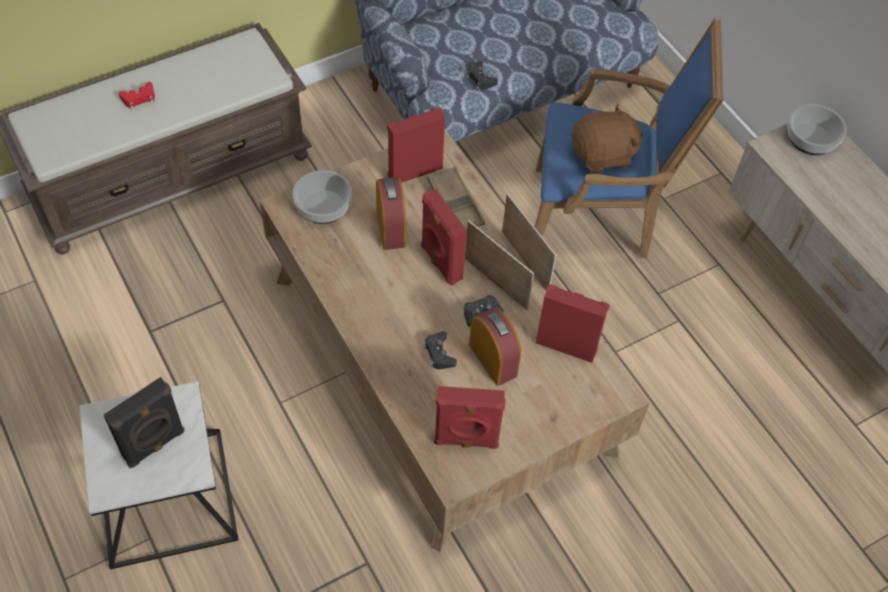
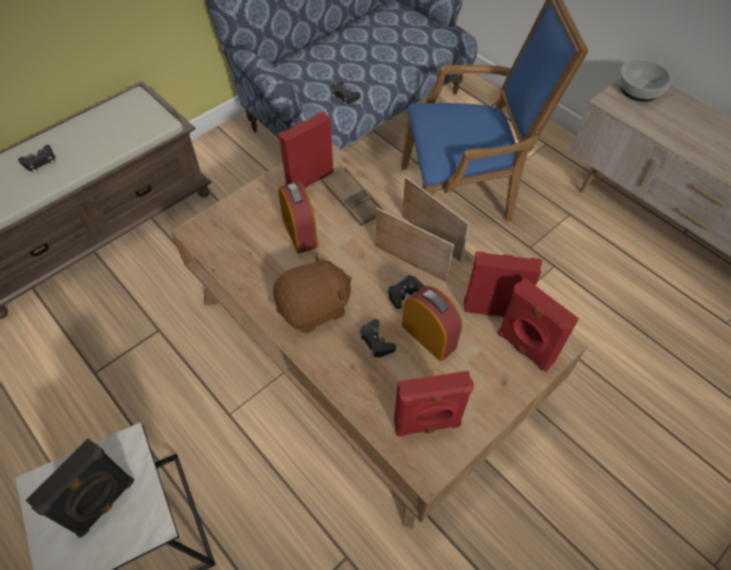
camera: 10 degrees left, 0 degrees up
(139, 98) = (40, 161): red game controller -> black game controller
(324, 206) = (233, 225): bowl -> none
(440, 262) = (353, 255): red speaker -> red speaker (524, 349)
(603, 156) = (468, 136): brown plush toy -> brown plush toy (314, 308)

